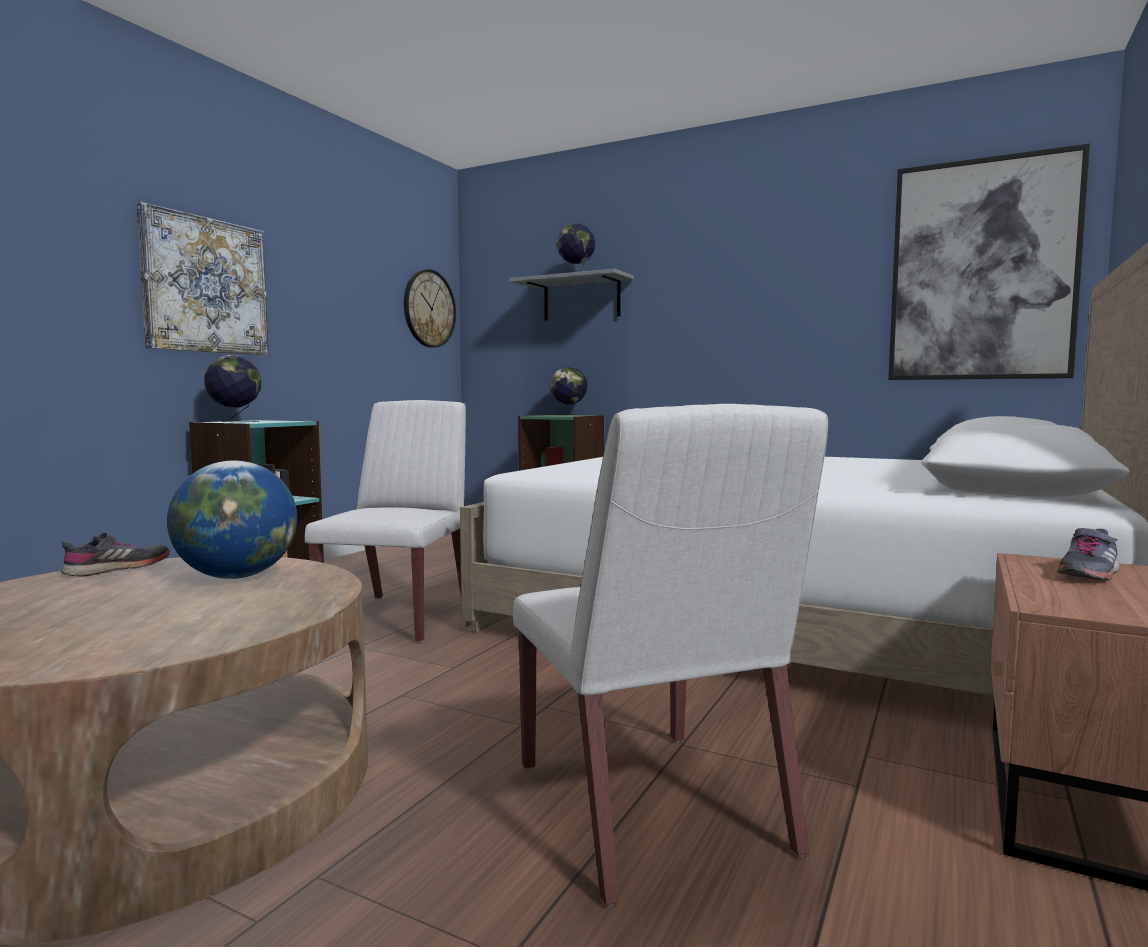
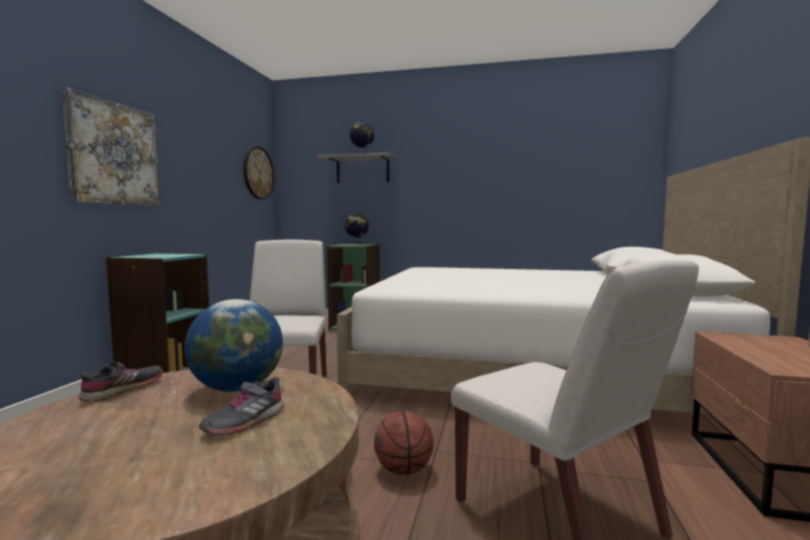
camera: 15 degrees left, 0 degrees up
(235, 421) = (144, 256): globe -> none
(481, 723) = (403, 470): none -> basketball
(982, 270) = (602, 163): picture -> none
(1087, 574) = (761, 344): grey shoe -> grey shoe (244, 422)

